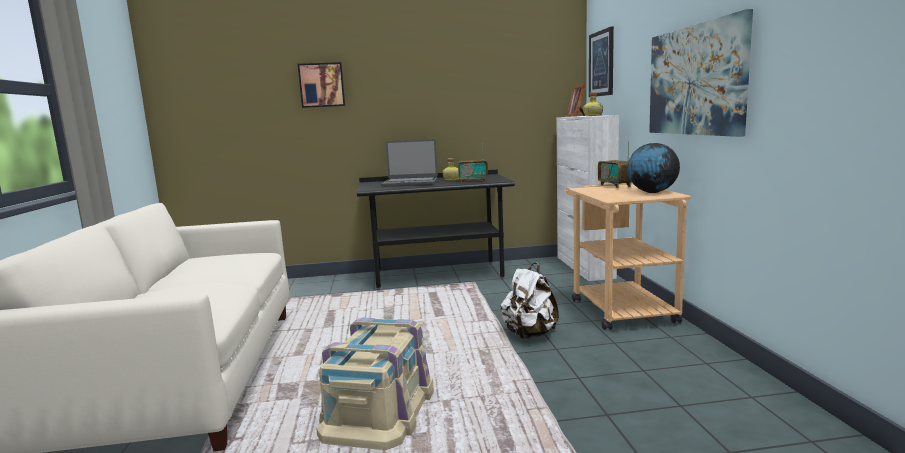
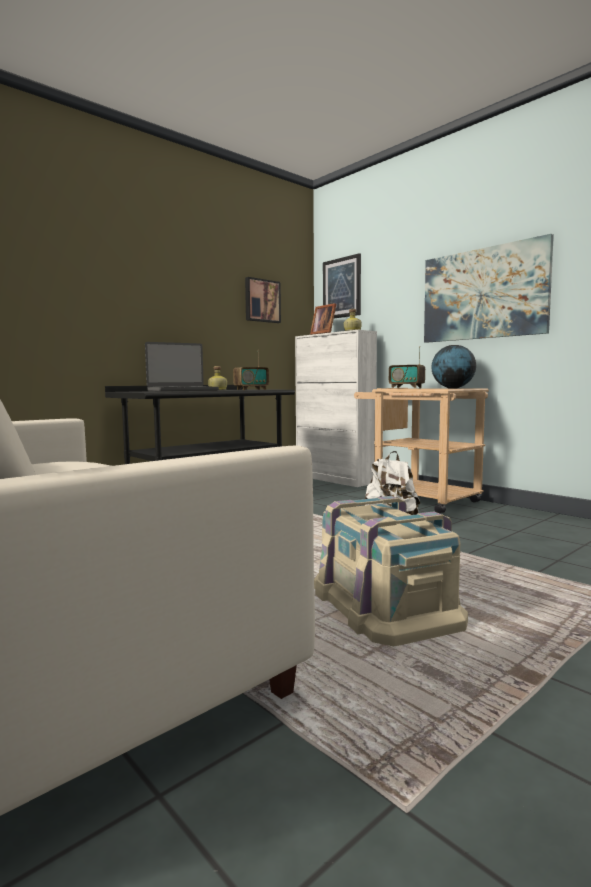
camera: 35 degrees left, 5 degrees down
(322, 85) = (60, 264): picture -> picture (261, 301)

